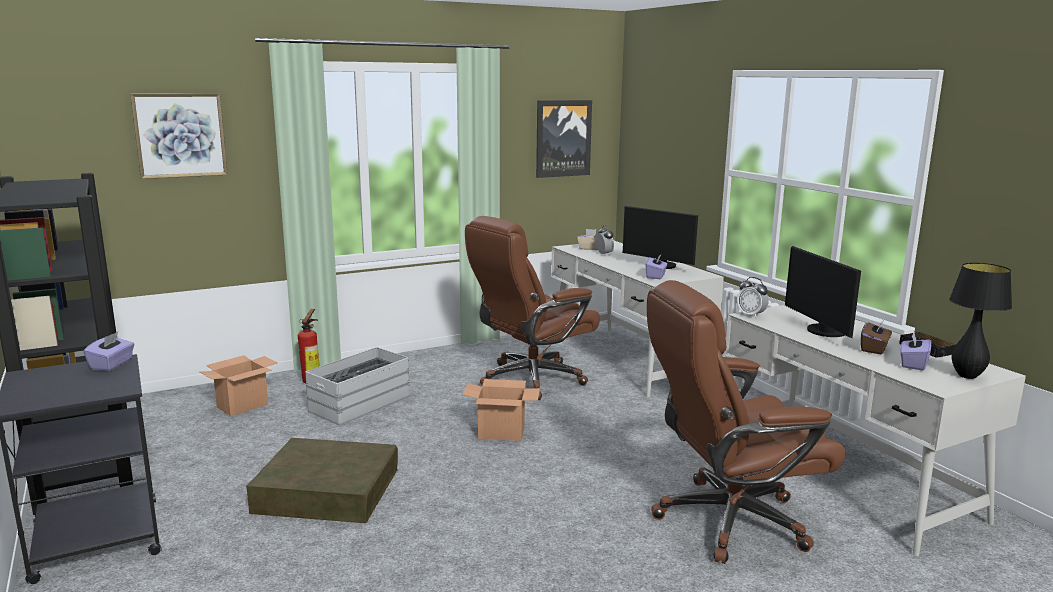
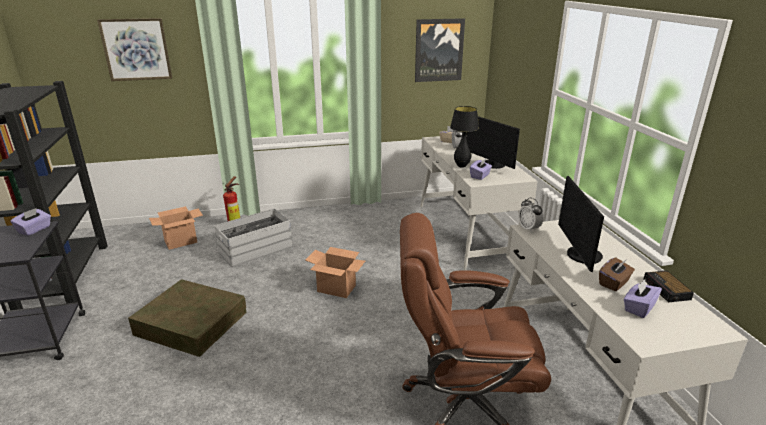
camera: 15 degrees right, 10 degrees up
(532, 379) = (386, 242): brown office chair -> none
(967, 376) = (684, 331): black table lamp -> black table lamp (461, 166)

